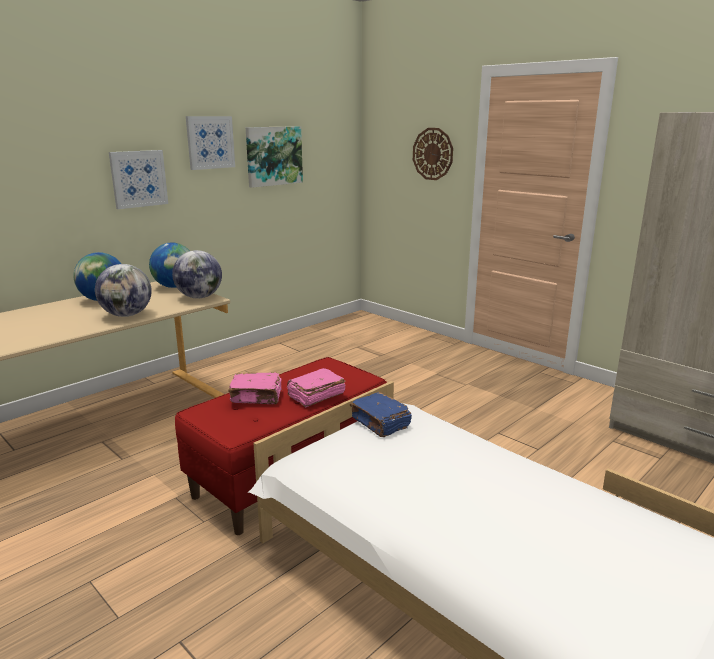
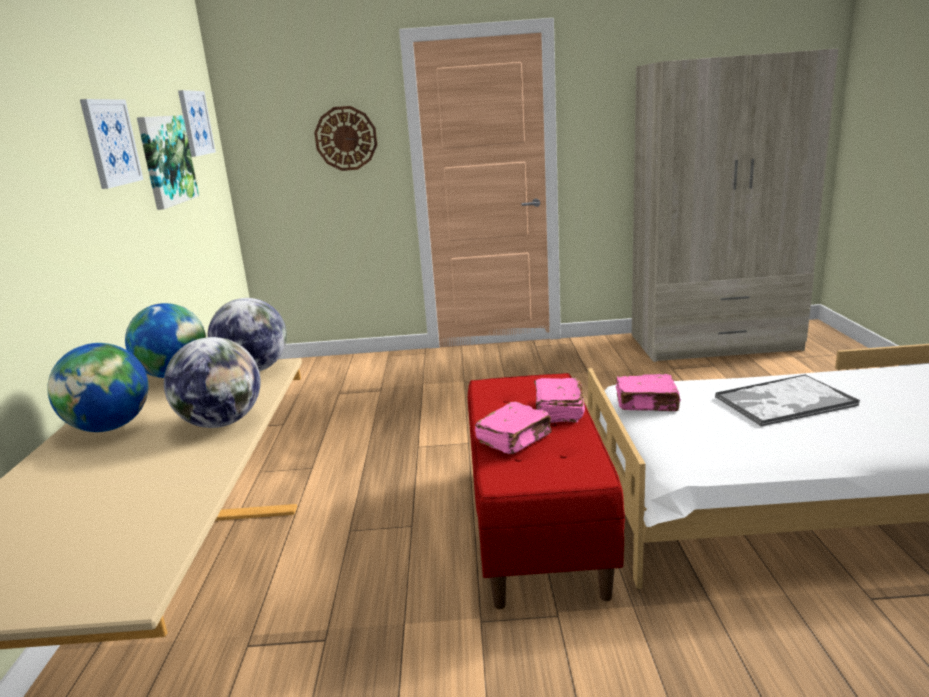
camera: 45 degrees left, 0 degrees up
(138, 179) = (54, 211): picture -> picture (195, 123)
(380, 423) = (647, 404): blue book -> pink book
(465, 476) = (783, 402): none -> tray

